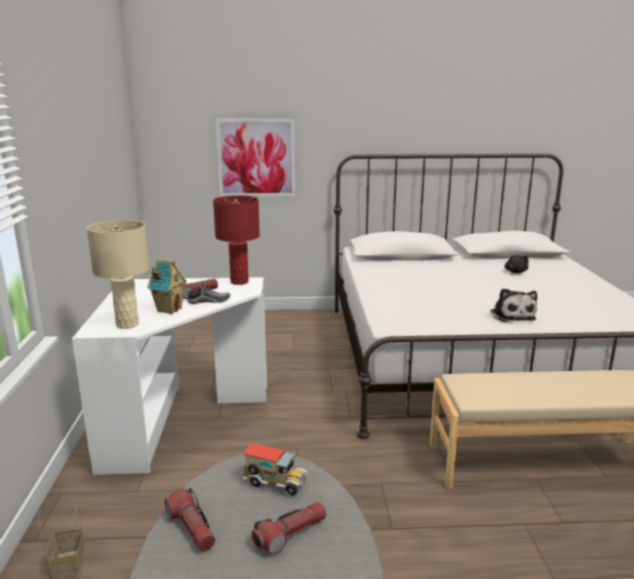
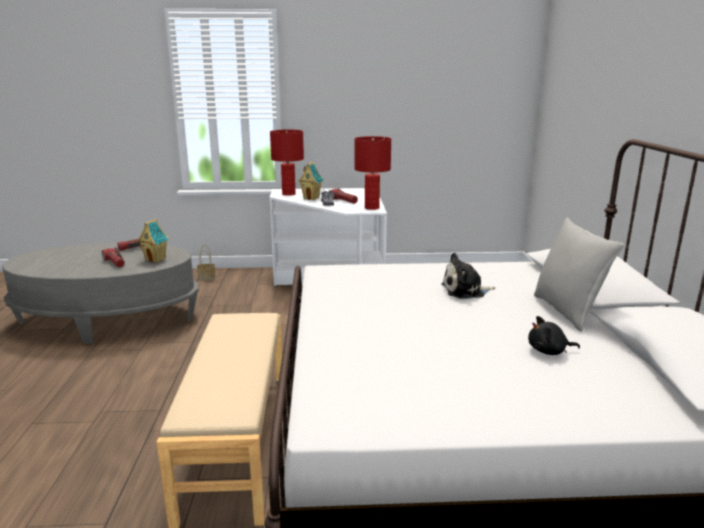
camera: 90 degrees right, 0 degrees up
(127, 324) = (288, 194): beige table lamp -> red table lamp
(256, 158) = (585, 130): picture -> none
(275, 484) = (156, 259): toy truck -> toy house
(452, 263) = (567, 311): none -> grey pillow
(511, 315) = (350, 321): plush toy -> plush toy (465, 291)

